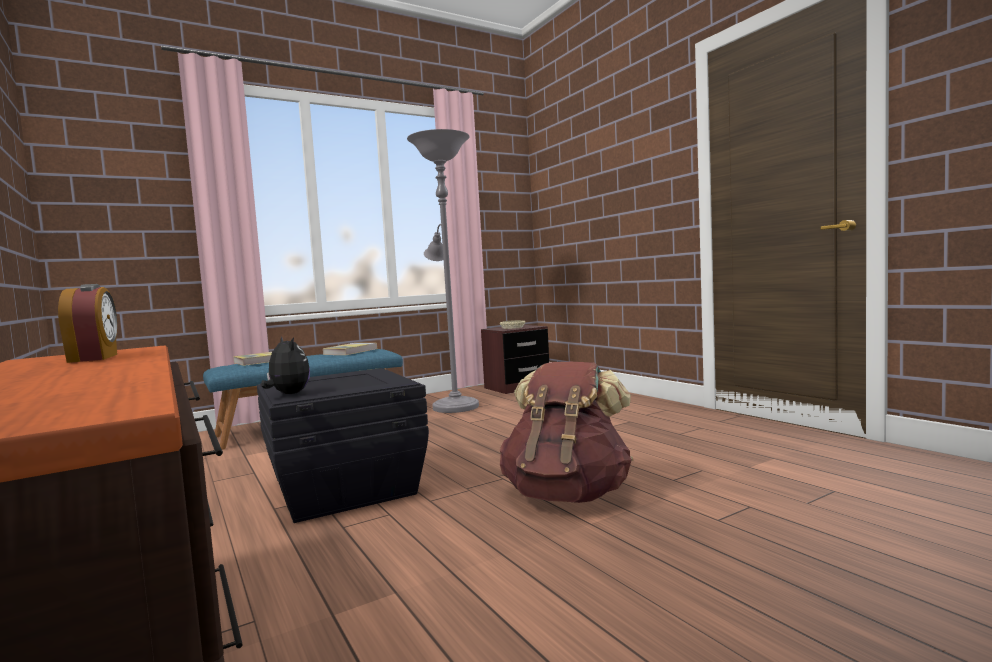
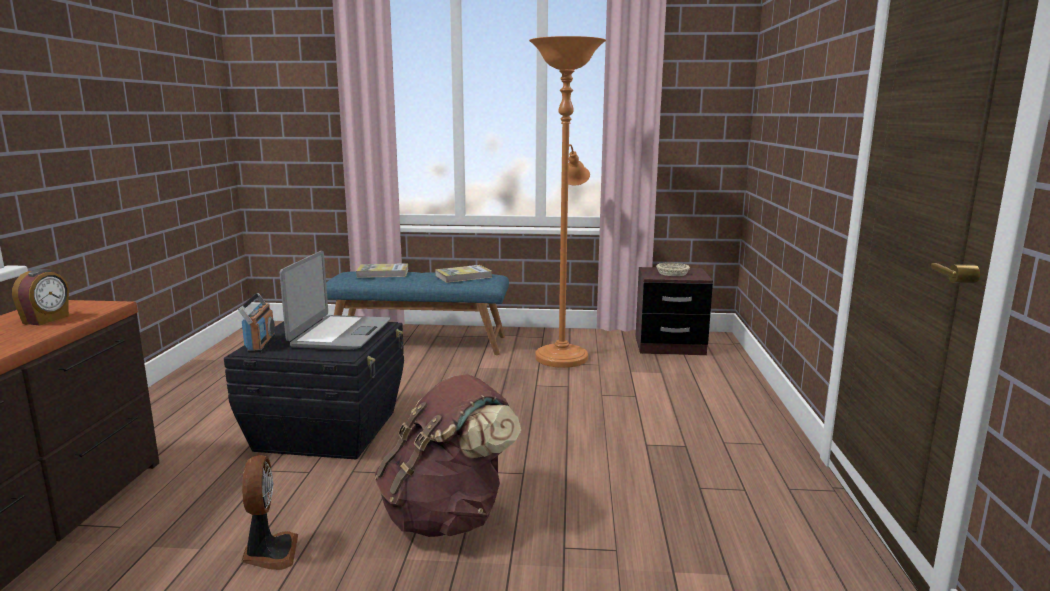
camera: 35 degrees right, 10 degrees up
(288, 394) = (260, 344): plush toy -> radio
(352, 378) = (340, 334): none -> laptop
(454, 406) = (563, 355): grey floor lamp -> orange floor lamp
(473, 565) = (269, 553): none -> fan

